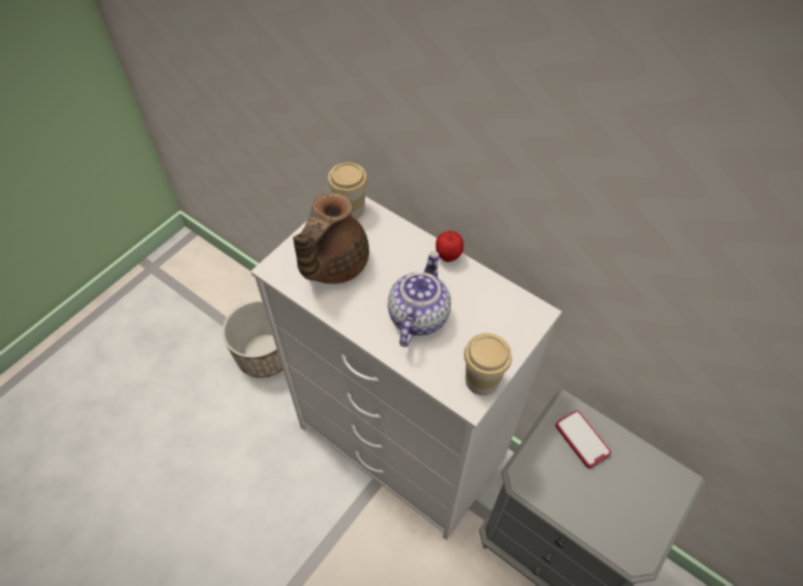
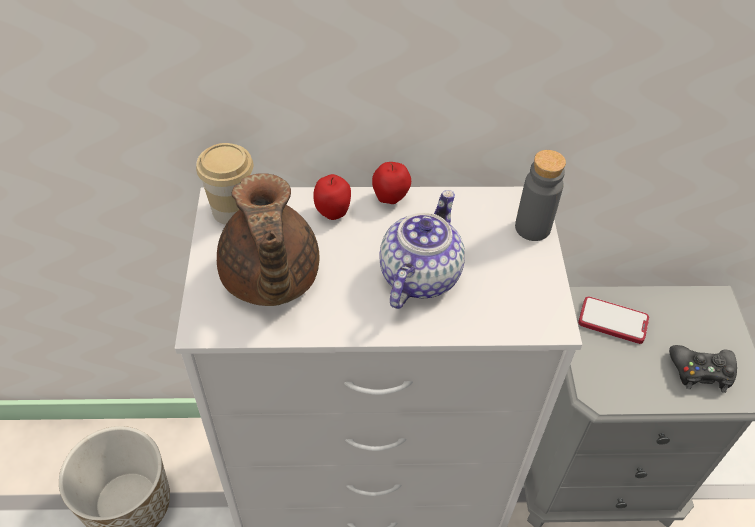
camera: 40 degrees left, 5 degrees down
(404, 245) = (332, 213): none -> apple
(417, 315) = (419, 275): teapot -> teapot turned 45 degrees clockwise
(482, 380) = (544, 296): cup -> none
(521, 332) = (532, 228): none -> grey bottle
(614, 517) = (701, 372): none -> black game controller

